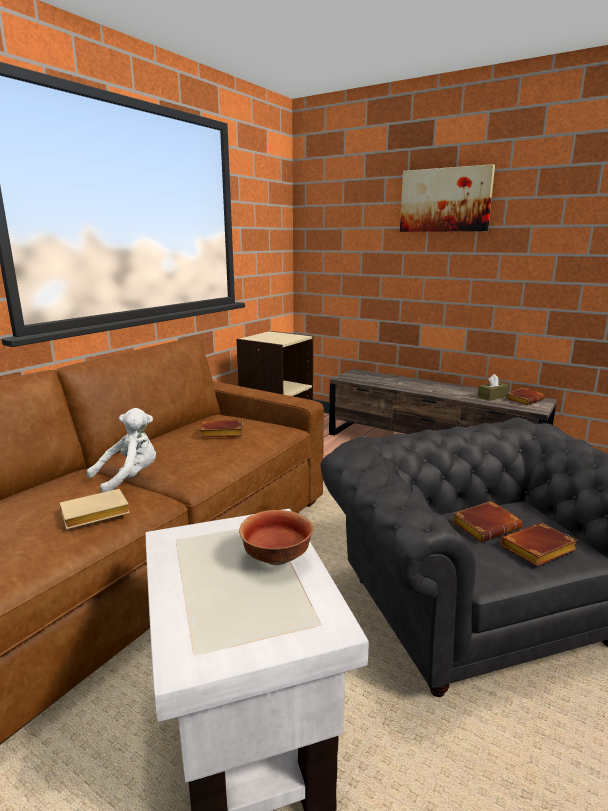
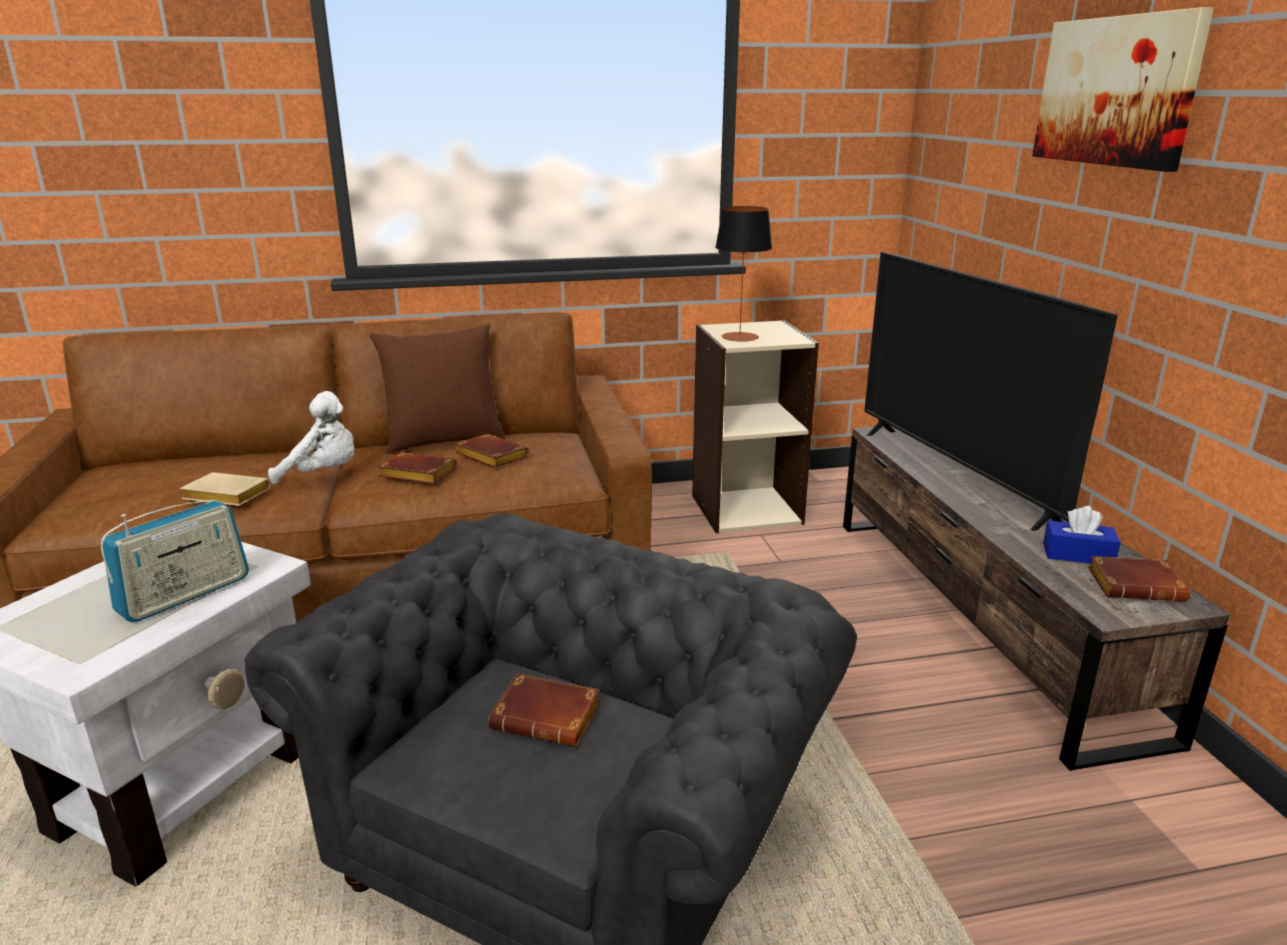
camera: 45 degrees right, 5 degrees up
(162, 436) = (444, 440): none -> brown pillow
(274, 339) = (739, 337): none -> table lamp
(276, 557) = (185, 595): bowl -> radio
(403, 384) = (954, 474): none -> television
(492, 396) = (1078, 555): brown tissue box -> blue tissue box
(538, 550) = (527, 783): brown book -> brown book (415, 475)

